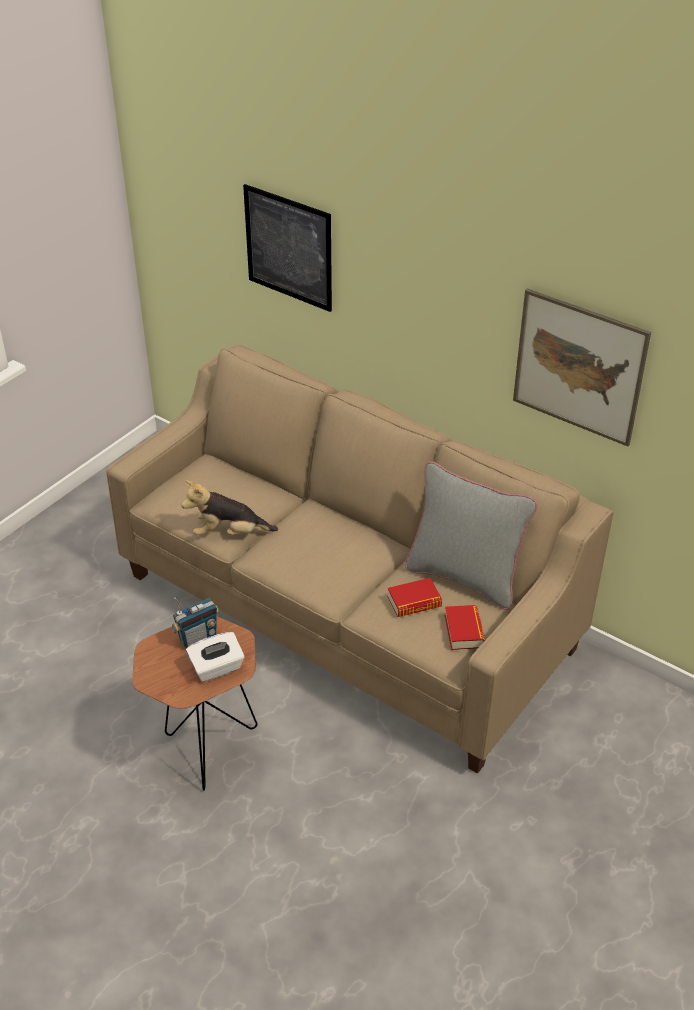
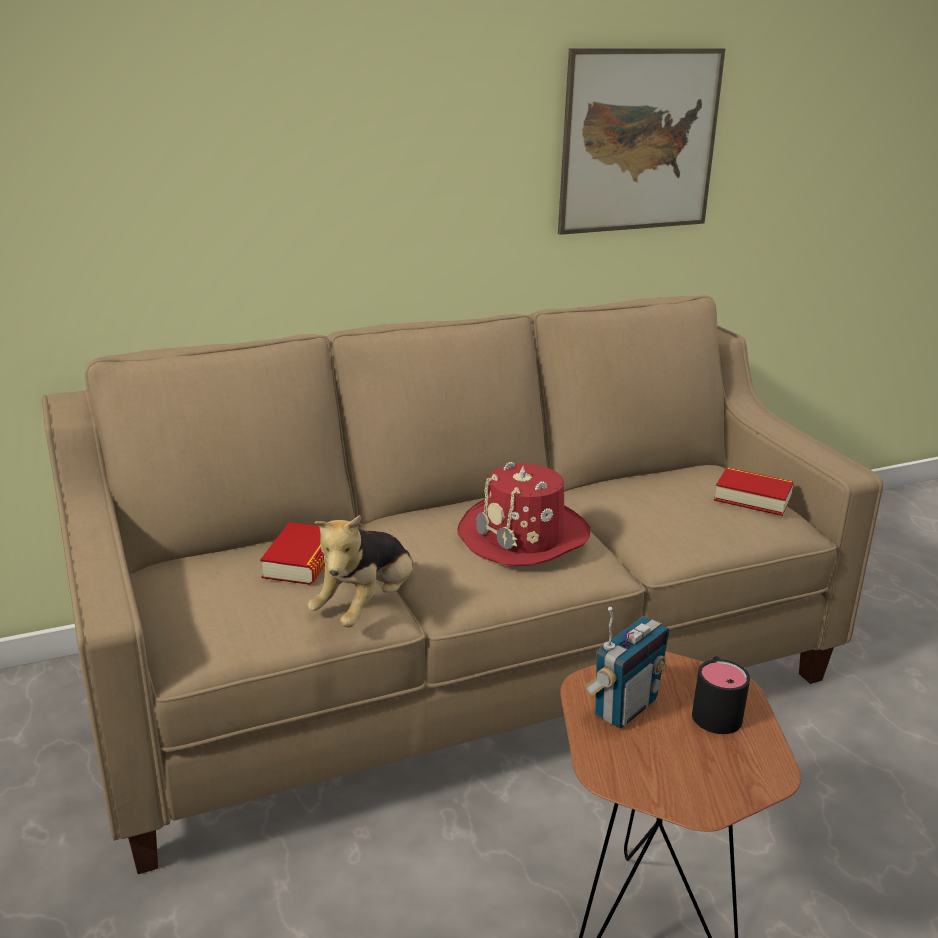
camera: 60 degrees left, 15 degrees down
(197, 639) = (624, 707): radio -> radio turned 45 degrees clockwise
(217, 668) = (715, 709): white tissue box -> black mug
(288, 248) = (143, 140): picture -> none
(330, 556) = (524, 536): none -> red hat
(414, 602) = (673, 510): book -> book (301, 561)
(464, 577) = (645, 473): grey pillow -> none

